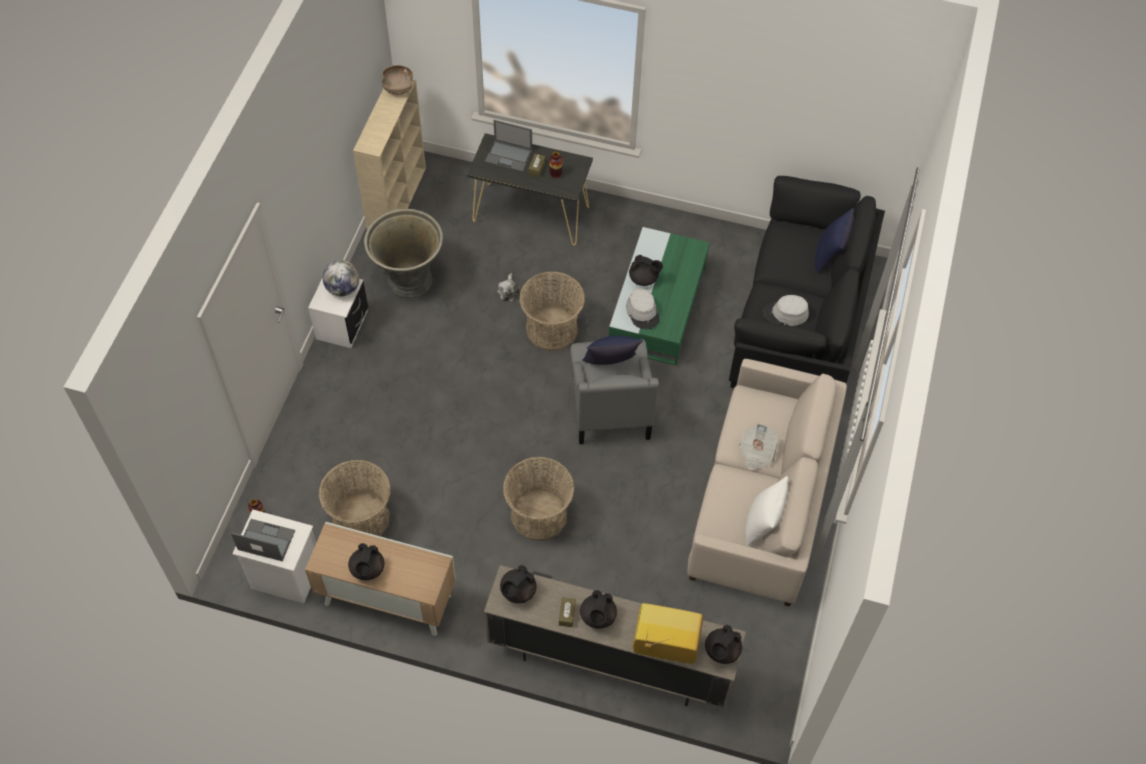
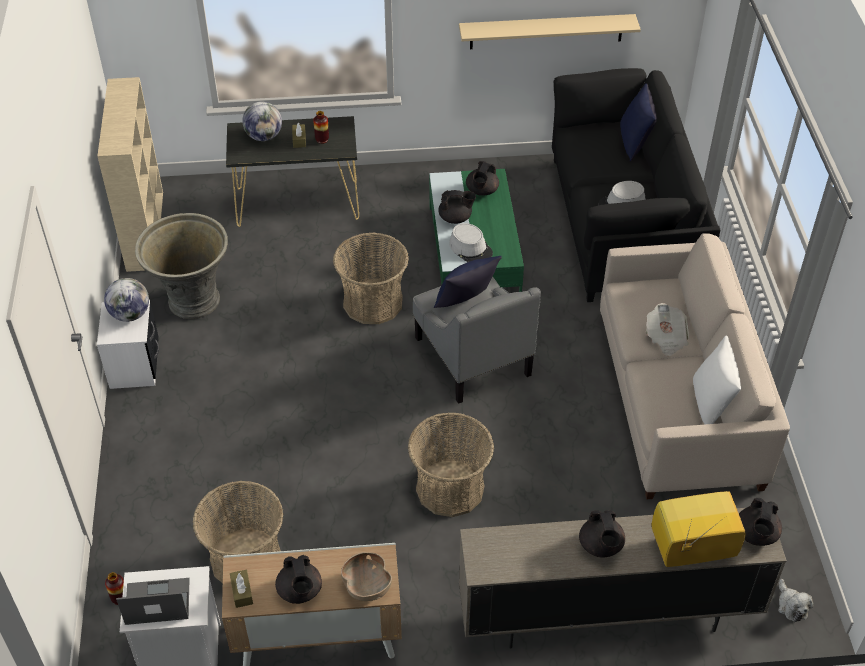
camera: 20 degrees left, 10 degrees down
(398, 88) = (122, 88): brown bowl -> brown bowl (366, 586)
(508, 291) = (307, 280): plush toy -> plush toy (791, 605)
(509, 156) = (264, 136): laptop -> globe
(517, 591) = (495, 550): black teapot -> black teapot (482, 191)
(567, 614) = (564, 555): brown tissue box -> brown tissue box (242, 592)
(776, 136) = (546, 31): none -> beige shelf

